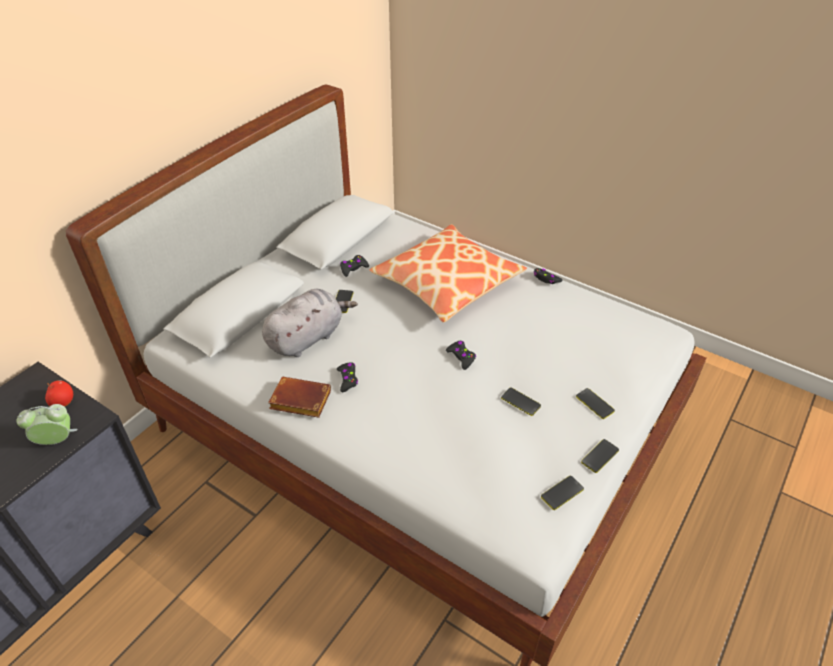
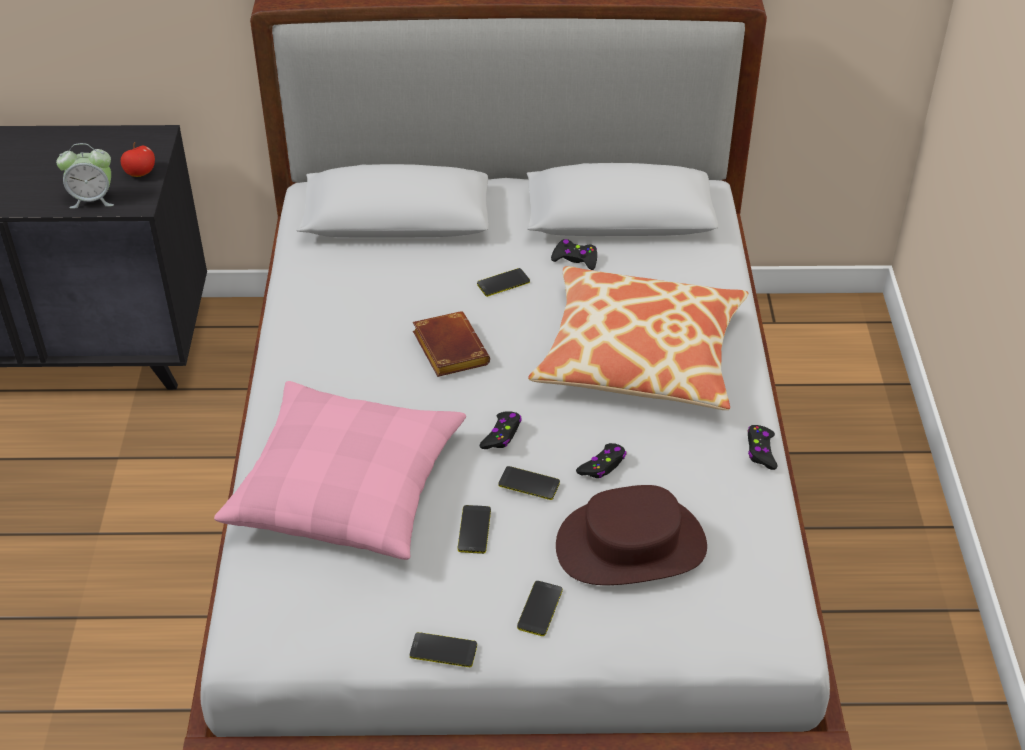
camera: 55 degrees right, 0 degrees up
(56, 440) = (92, 199): alarm clock -> alarm clock turned 135 degrees clockwise
(298, 401) = (304, 337): brown book -> brown book (447, 349)
(307, 337) = (412, 289): grey plush toy -> none
(347, 379) = (373, 356): black game controller -> black game controller (602, 466)
(444, 440) = (346, 486): none -> pink pillow
(562, 493) = (348, 635): phone -> phone (529, 484)
(576, 350) = (631, 546): none -> brown hat

